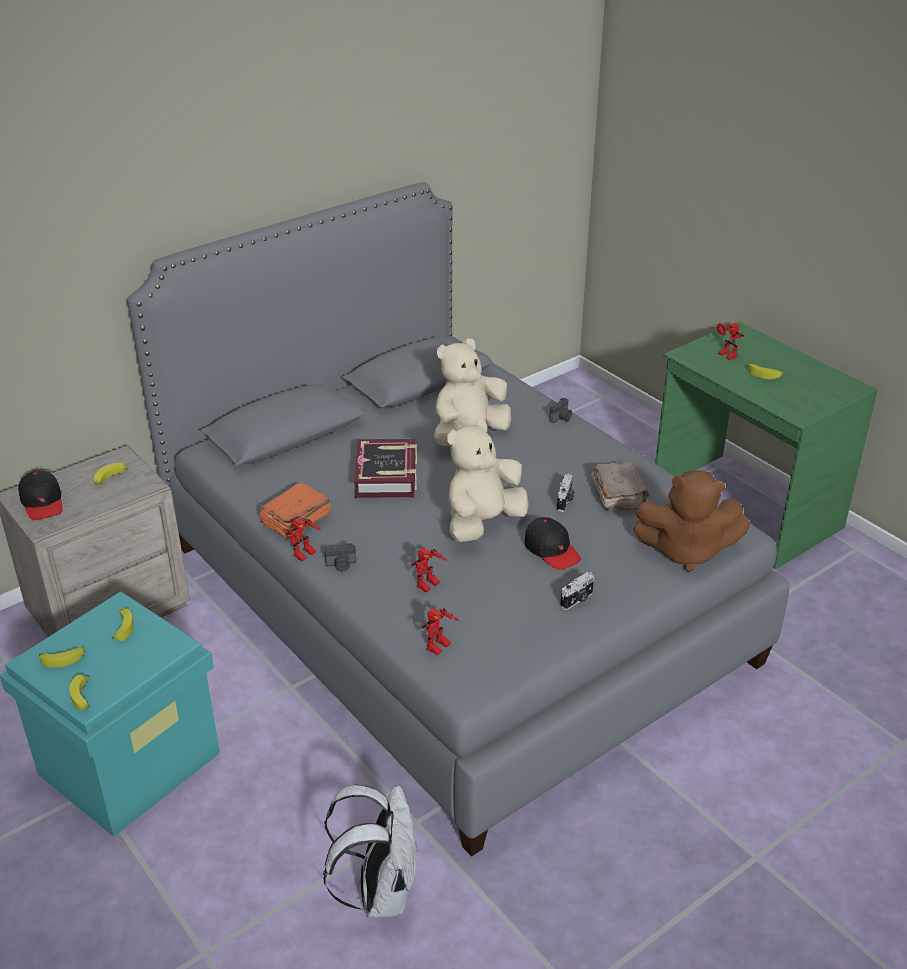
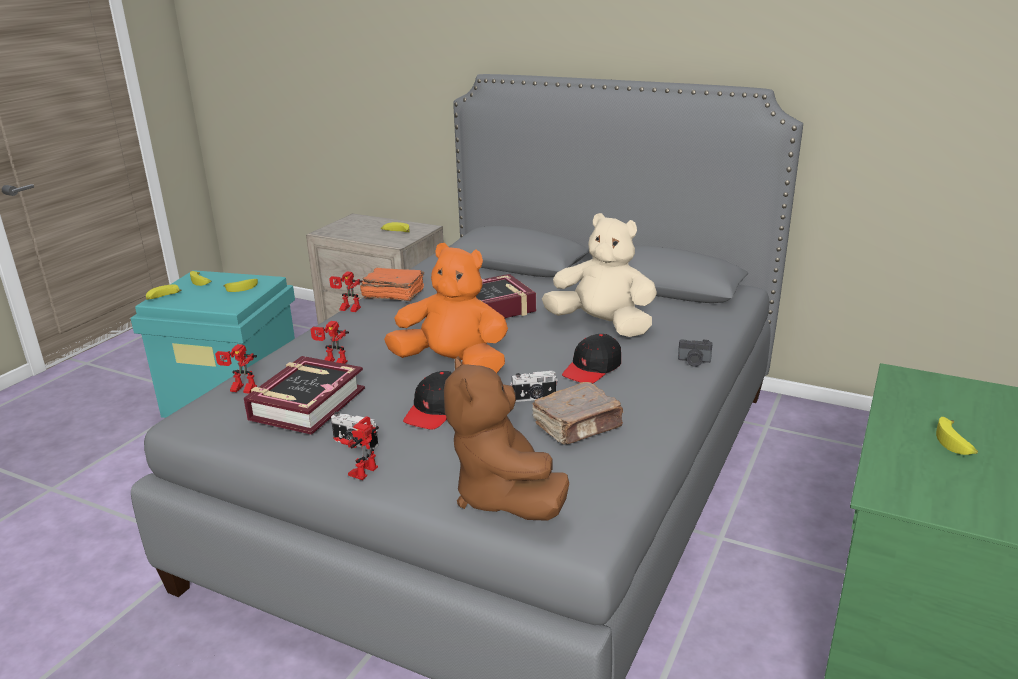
camera: 65 degrees right, 10 degrees down
(42, 502) = (352, 225): black cap -> black cap (592, 368)
(341, 565) = (342, 324): camera -> none
(379, 892) = (118, 552): white backpack -> none
(483, 523) = (453, 365): beige plush toy -> orange plush toy
(500, 612) = (306, 404): none -> book
(725, 355) = (952, 403): toy robot -> toy robot (361, 469)

